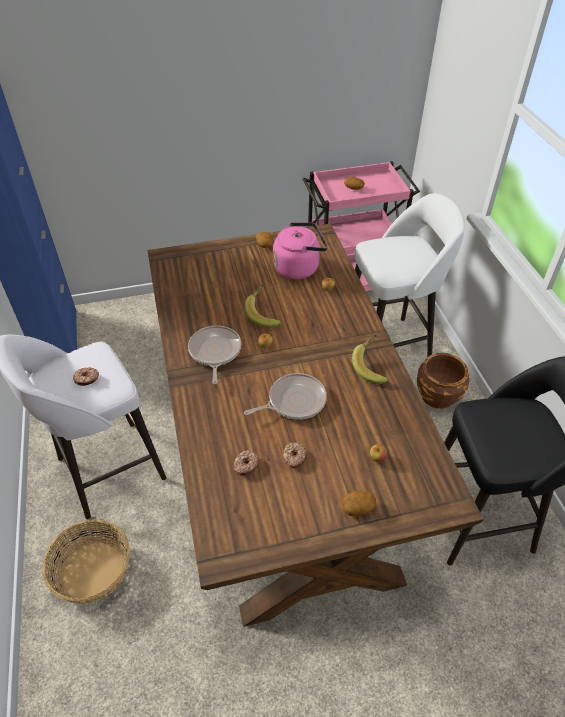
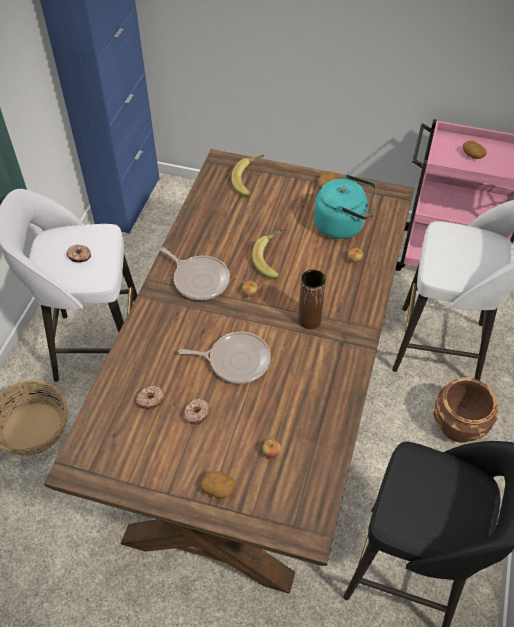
camera: 30 degrees right, 5 degrees up
(214, 352) = (199, 279): frying pan -> frying pan turned 105 degrees clockwise
(299, 267) = (342, 225): pink kettle -> turquoise kettle
(328, 345) = (309, 320): none -> brown vase
(372, 367) = (336, 362): banana -> banana (250, 182)

